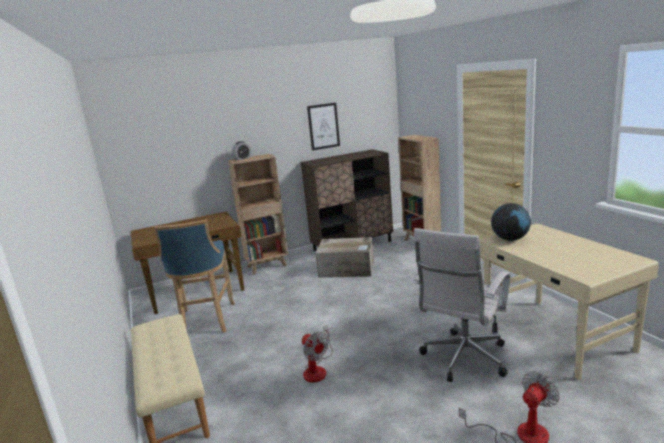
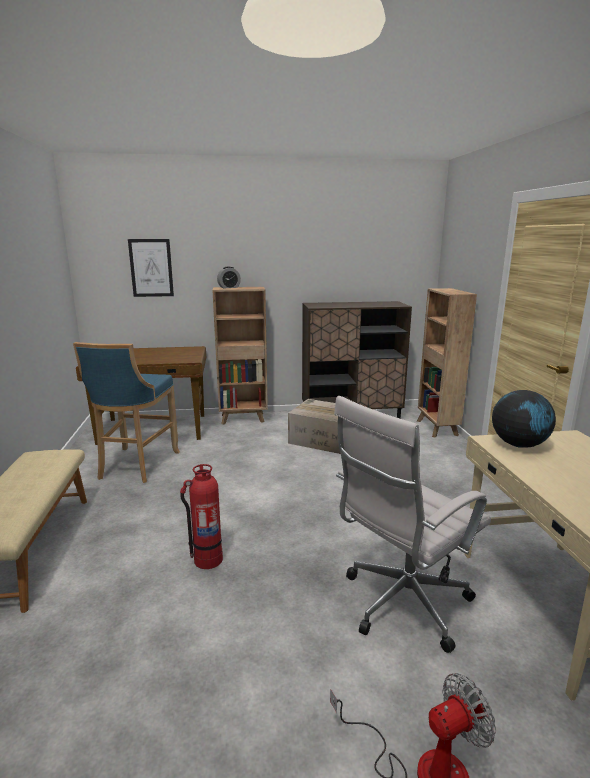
camera: 15 degrees right, 0 degrees up
(317, 369) = (207, 559): fan -> fire extinguisher
(323, 126) = (337, 263): picture -> picture (151, 268)

